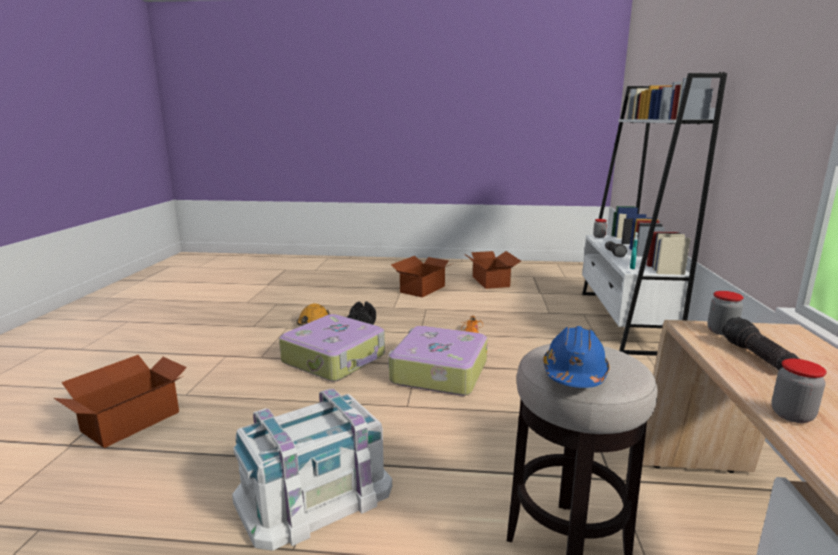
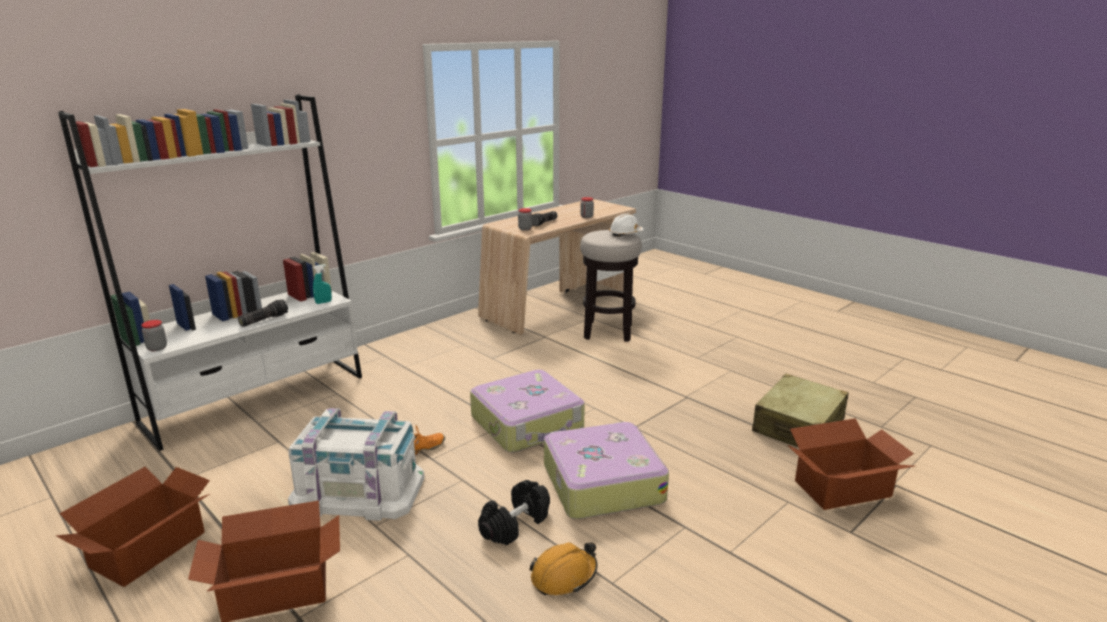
camera: 140 degrees left, 5 degrees up
(171, 476) = (798, 426): none -> beige suitcase
(314, 494) = (707, 385): white storage box -> white storage box (359, 490)
(574, 374) = (625, 233): blue hard hat -> white hard hat

